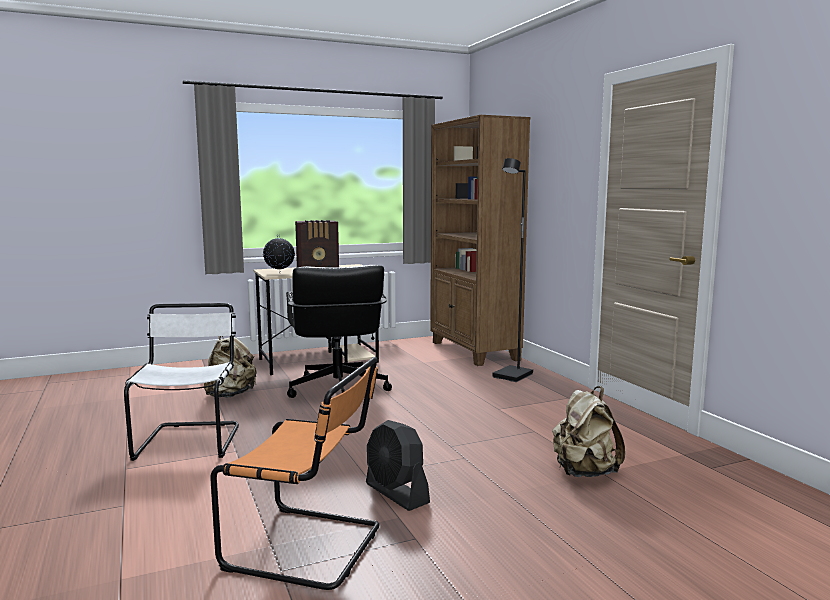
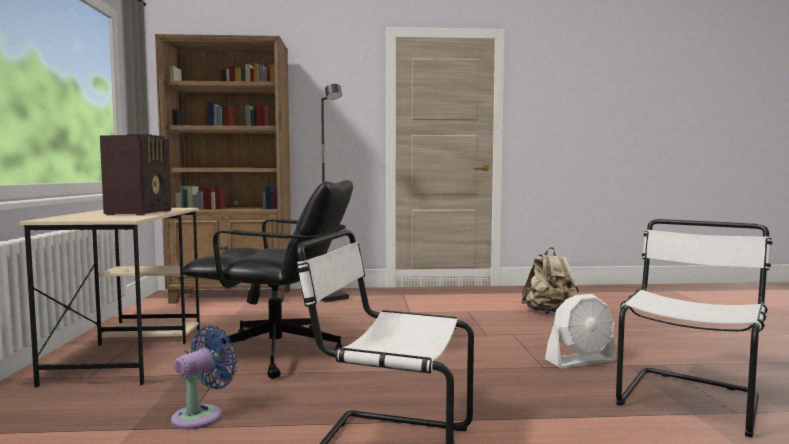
camera: 70 degrees left, 5 degrees down
(230, 395) = (202, 416): beige backpack -> blue fan
(279, 273) = (115, 217): globe -> none
(309, 547) = (689, 399): orange chair -> white chair
(396, 493) = (581, 361): black fan -> white fan

